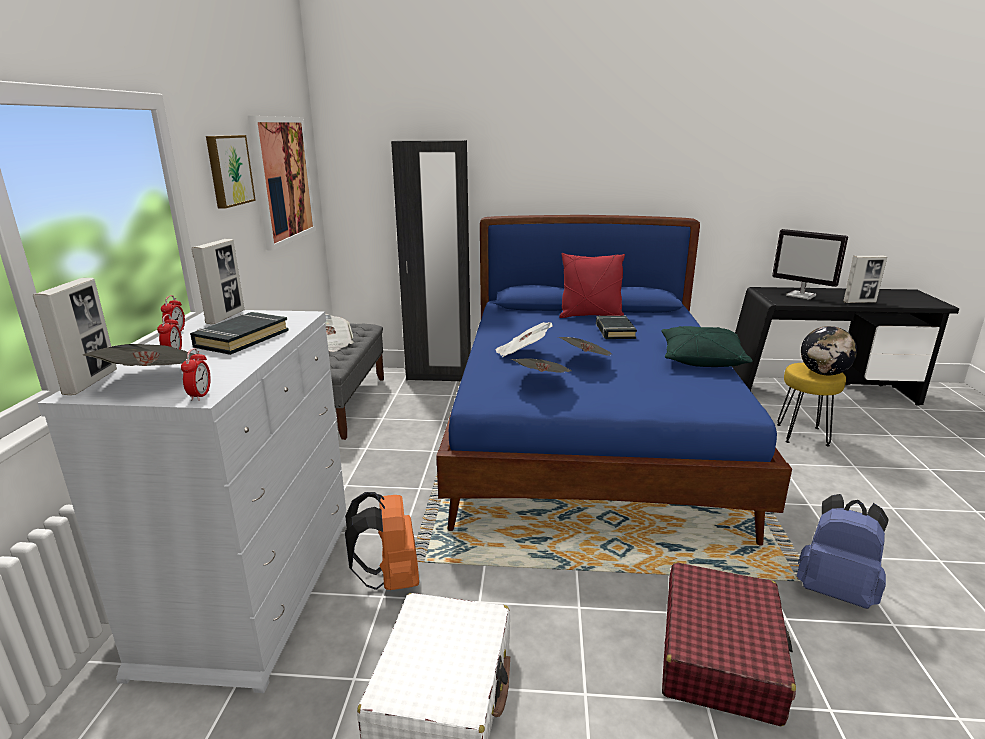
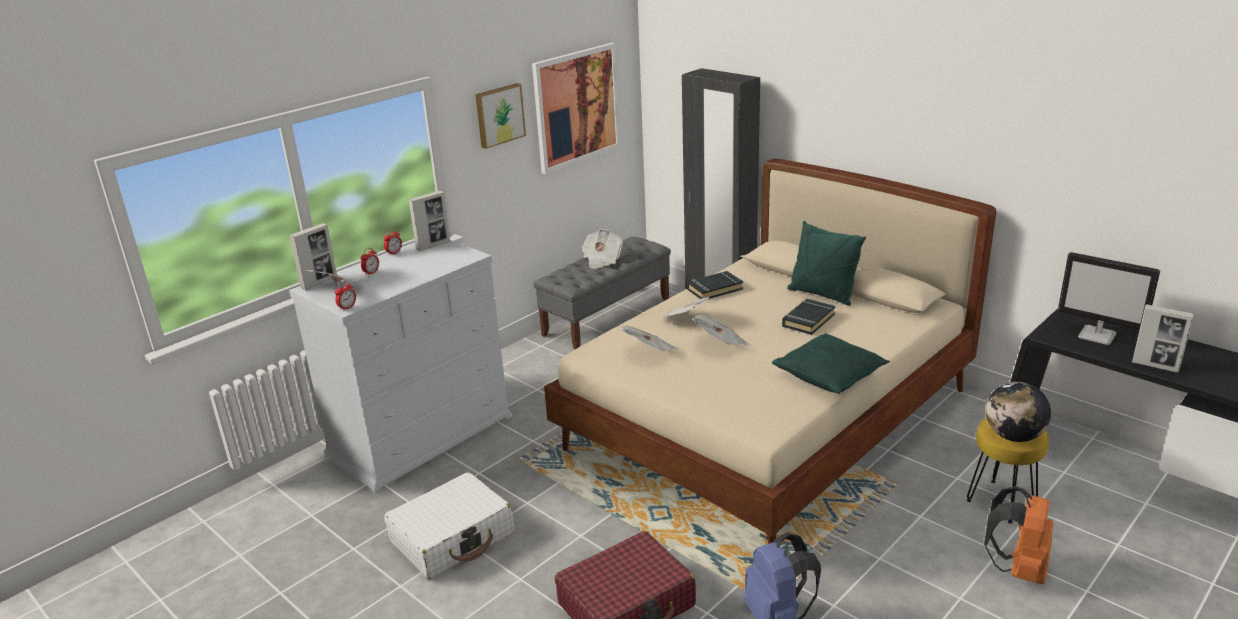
camera: 40 degrees right, 5 degrees up
(241, 339) = (415, 269): black book -> black book (714, 289)
(390, 579) = (494, 465): orange backpack -> orange backpack (1018, 568)
(589, 439) = (769, 421): blue bed -> beige bed
(590, 315) = (822, 294): red pillow -> green pillow
(801, 296) = (1098, 336): monitor -> monitor turned 45 degrees counterclockwise

